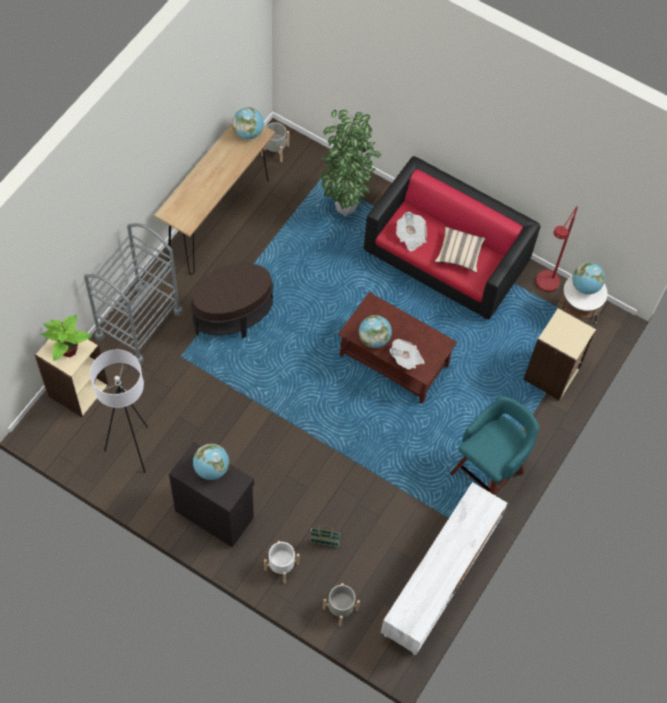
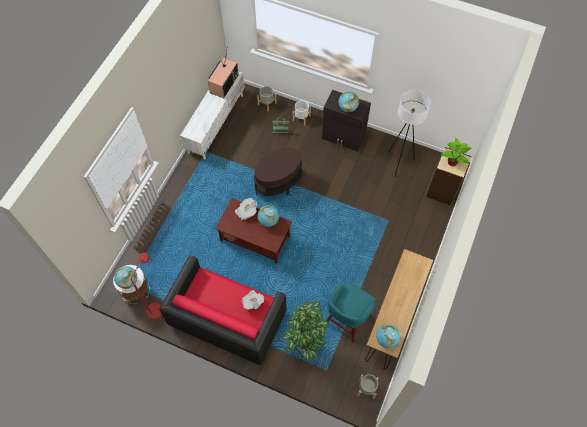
camera: 175 degrees right, 0 degrees up
(139, 324) = (420, 236): grey cart -> none
(233, 317) = (363, 251): brown side table -> brown side table (278, 183)
(422, 600) = (224, 83): none -> television
(459, 254) = (217, 294): beige pillow -> none
(488, 472) = (192, 181): turquoise stool -> turquoise stool (346, 320)
(552, 374) = (153, 245): beige bookcase -> none

